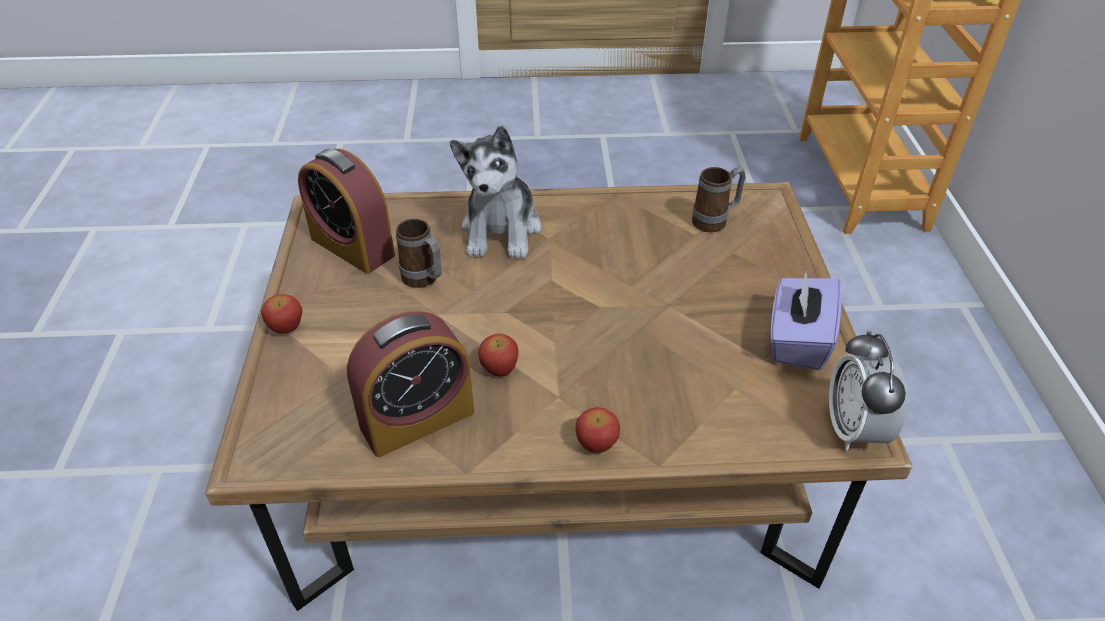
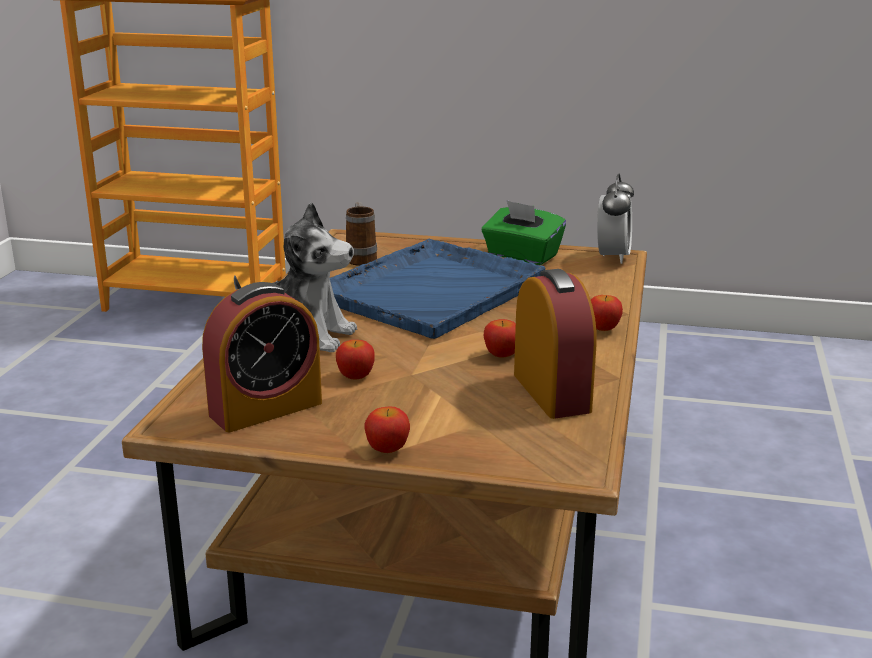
camera: 75 degrees left, 20 degrees down
(424, 280) = (356, 376): mug -> apple
(652, 288) = (433, 290): none -> blue tray
(797, 341) = (522, 256): purple tissue box -> green tissue box
(854, 429) = (612, 257): alarm clock -> alarm clock turned 90 degrees counterclockwise

